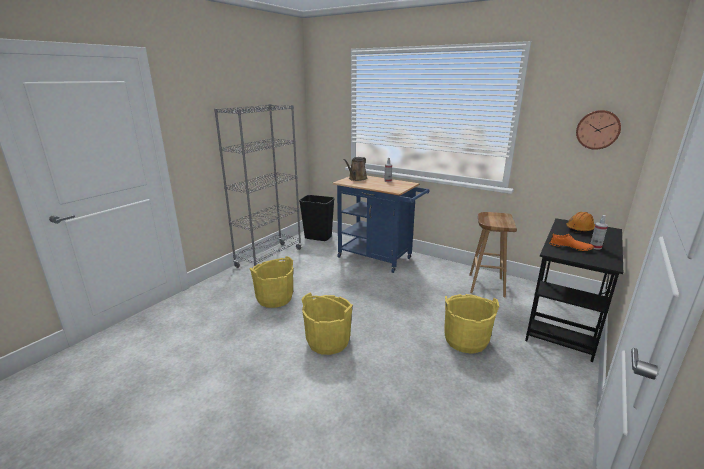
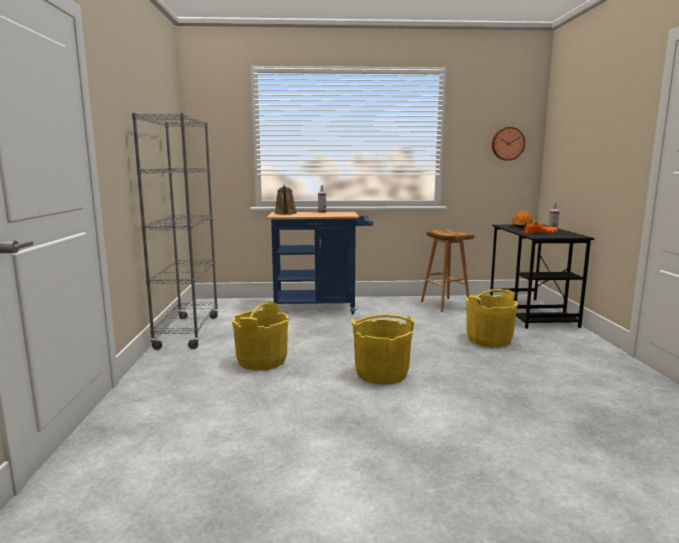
camera: 35 degrees left, 10 degrees down
(318, 237) = (220, 305): black trash can -> none

